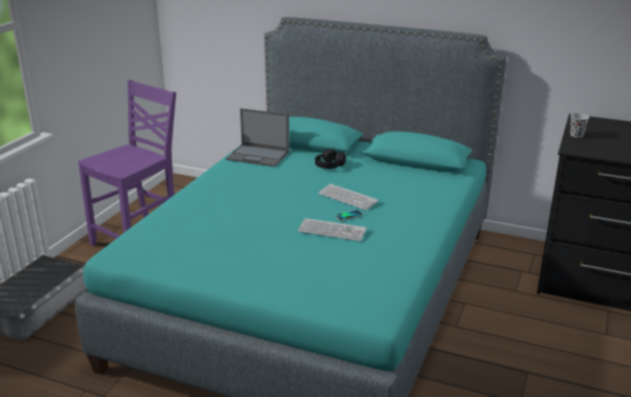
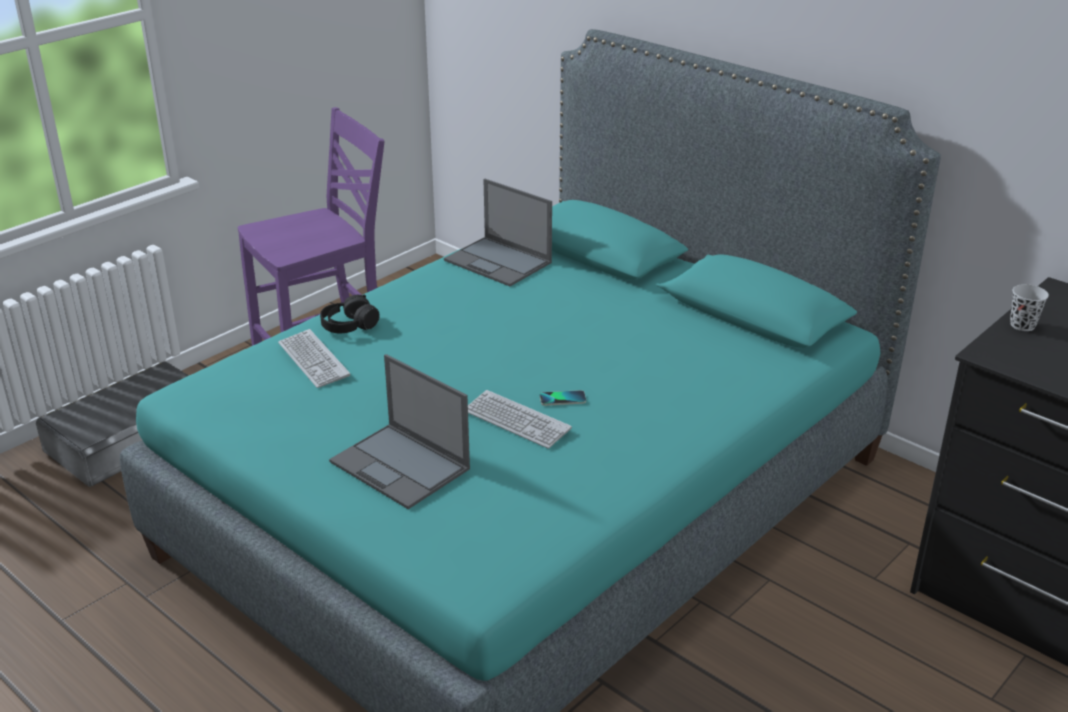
camera: 20 degrees right, 5 degrees up
(284, 265) = (401, 466): none -> laptop
(329, 165) = (598, 299): black headphones -> black headphones (349, 325)
(347, 198) = (583, 365): keyboard -> keyboard (313, 360)

